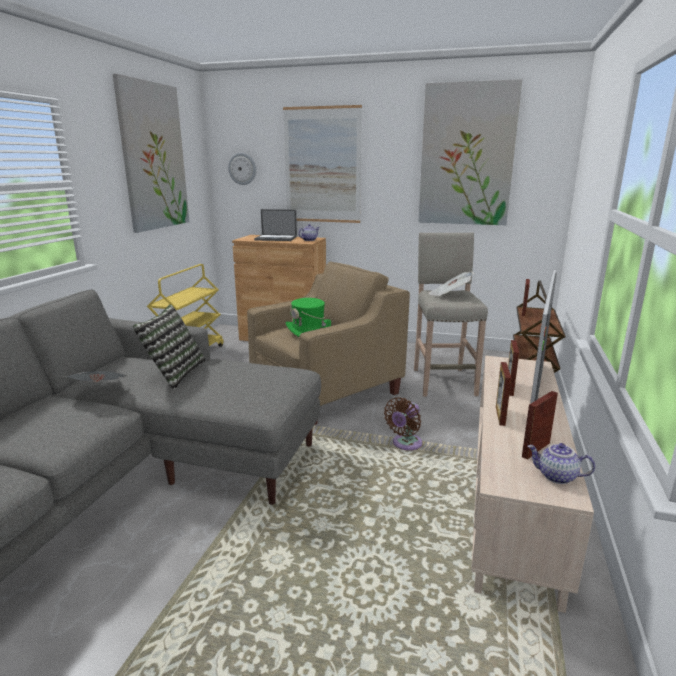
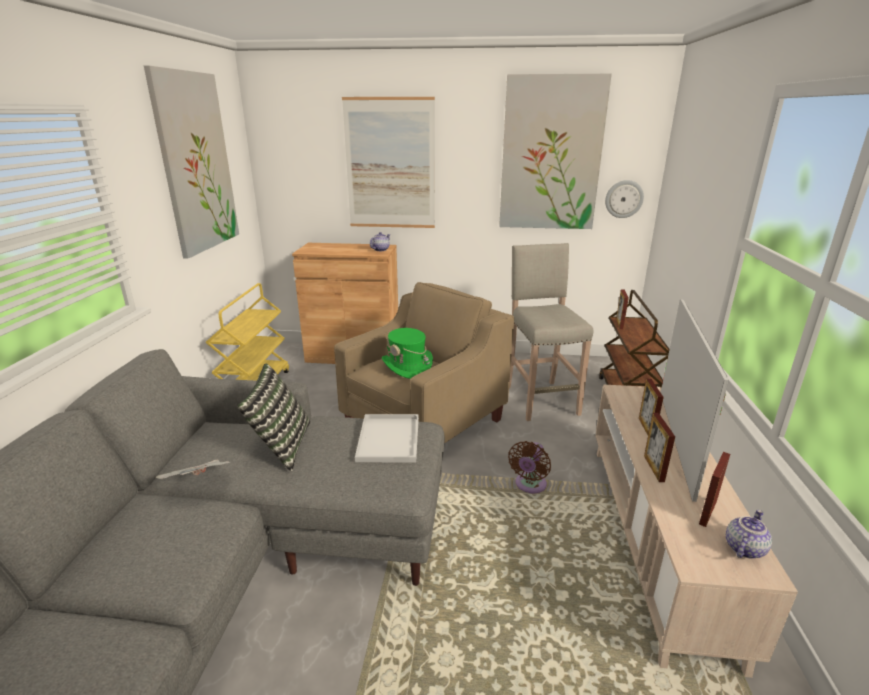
camera: 10 degrees left, 5 degrees up
(242, 169) = (295, 167): wall clock -> wall clock (624, 199)
(266, 377) = (389, 440): none -> white tray
(276, 238) = (342, 248): laptop -> none
(449, 295) = (549, 313): newspaper -> none
(556, 477) = (743, 548): teapot -> teapot turned 120 degrees clockwise

